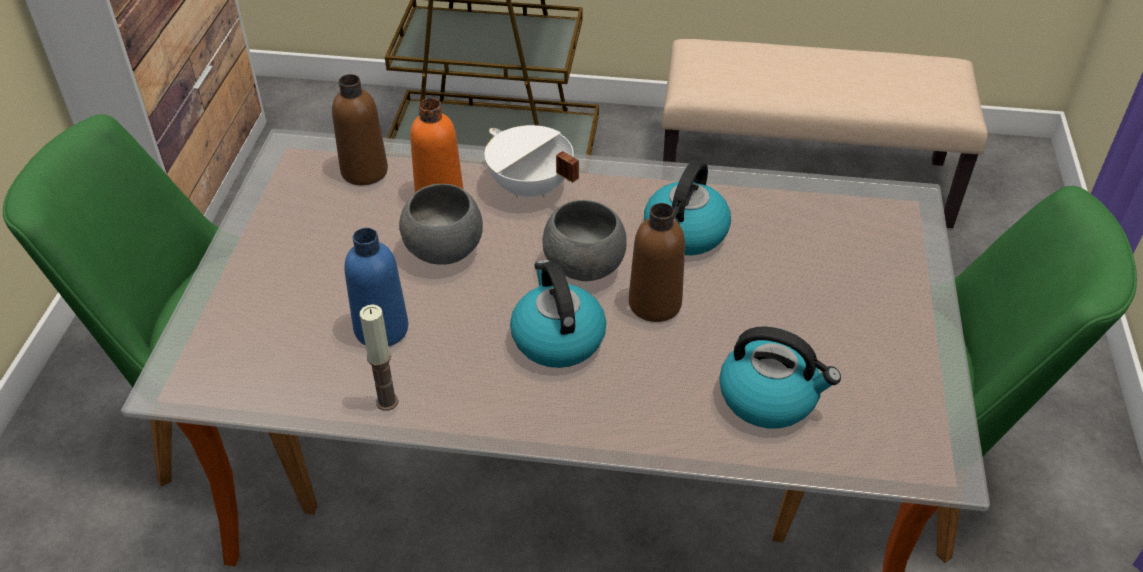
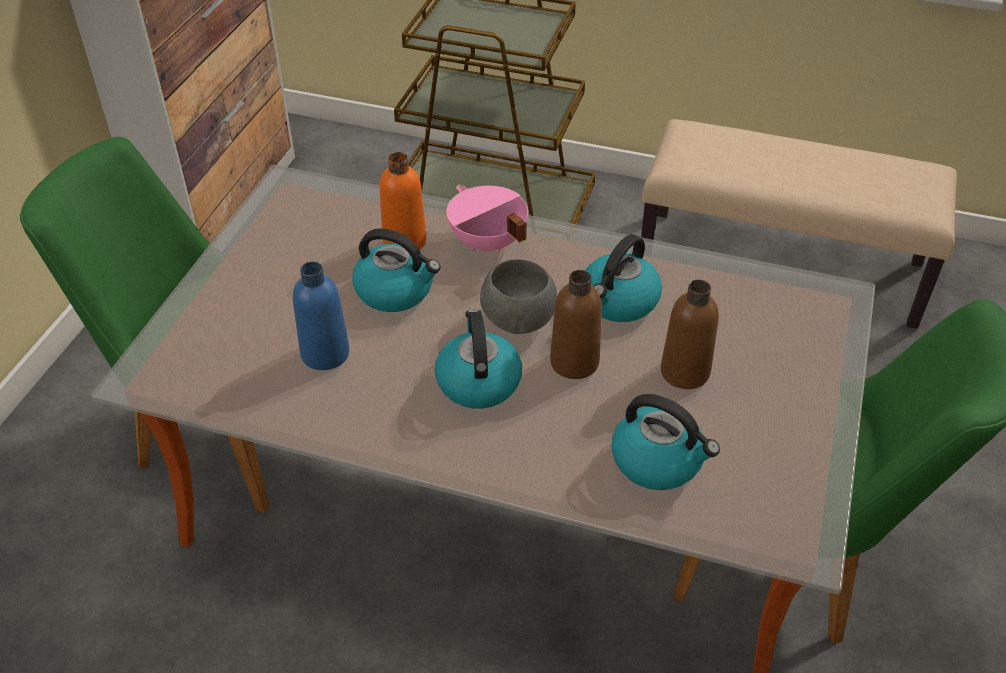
camera: 10 degrees right, 0 degrees up
(364, 171) = (344, 211): brown bottle -> brown bottle (685, 372)
(387, 401) = (315, 418): candle -> none
(443, 251) = (396, 291): grey bowl -> kettle
(529, 188) = (487, 243): white cooking pot -> pink cooking pot

